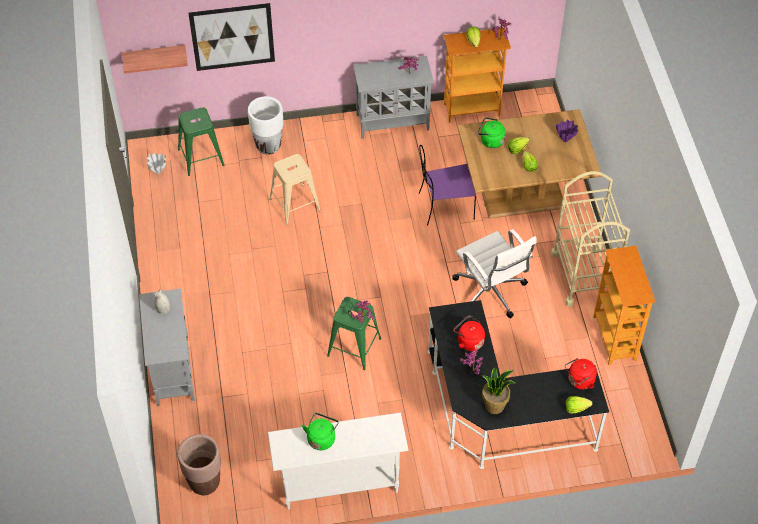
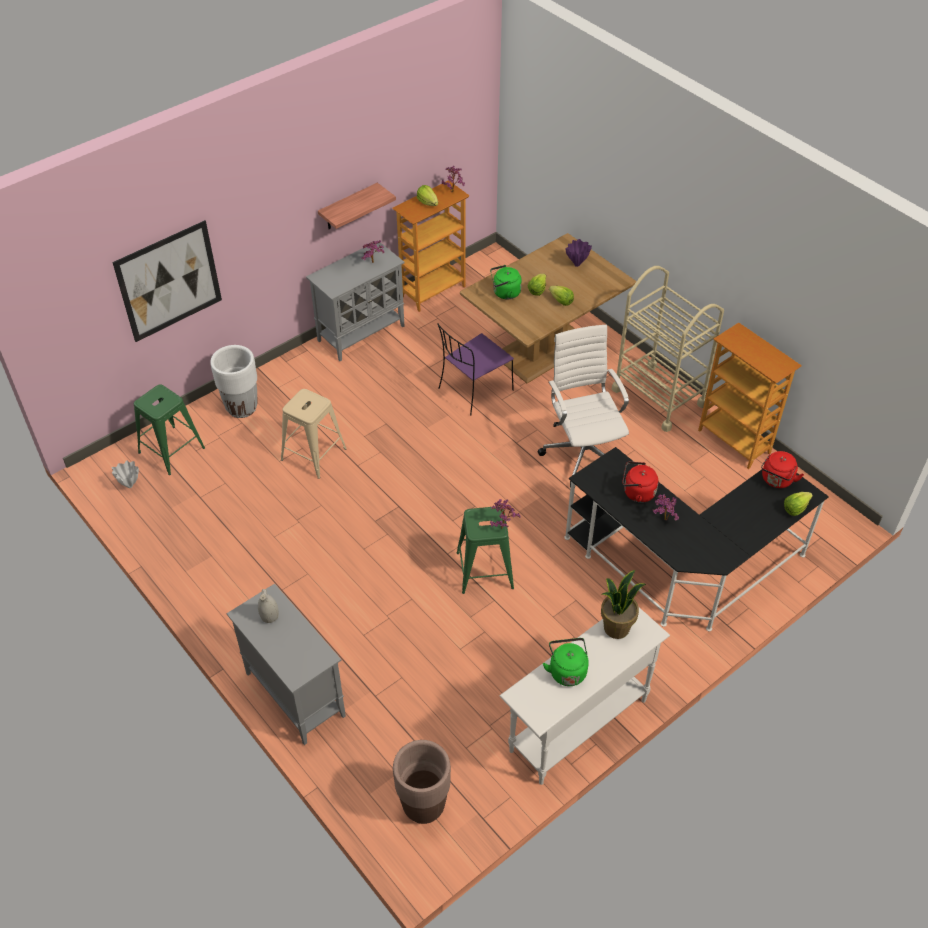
camera: 30 degrees left, 5 degrees down
(155, 56) = (82, 338): shelf -> shelf (348, 207)
(490, 293) = (583, 452): white office chair -> white office chair turned 135 degrees counterclockwise
(494, 405) = (715, 544): potted plant -> potted plant (616, 627)

